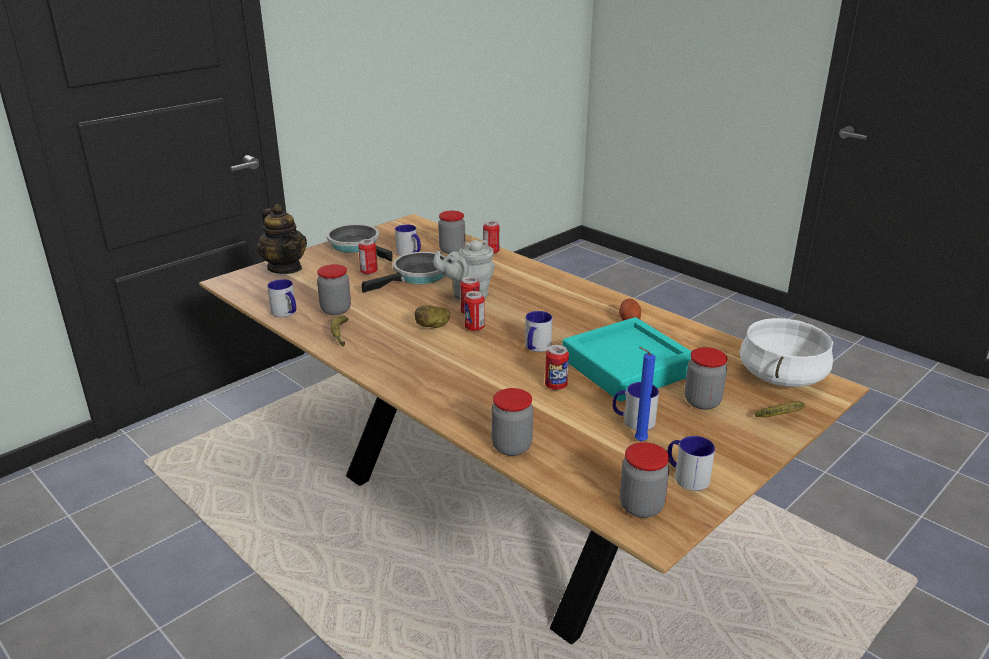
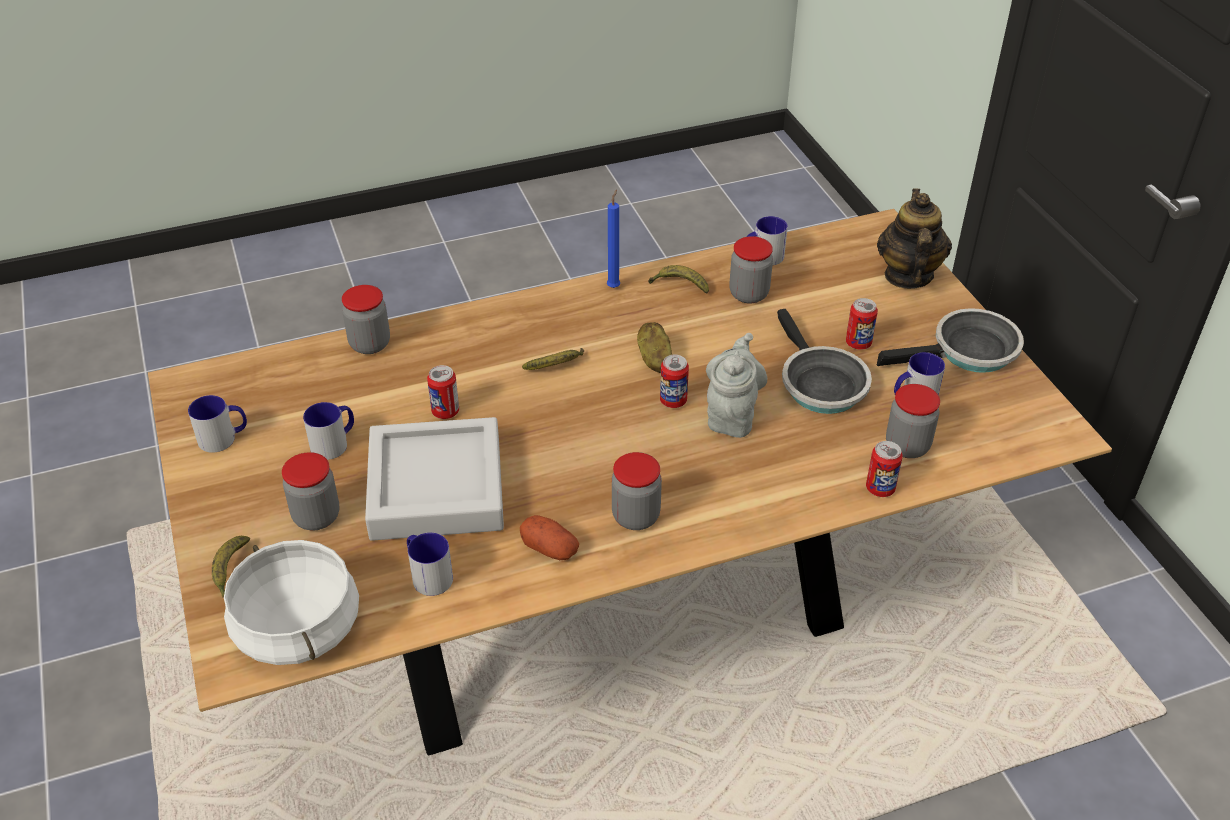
camera: 115 degrees right, 15 degrees up
(285, 268) = (907, 275): teapot -> teapot turned 105 degrees clockwise
(469, 357) = (556, 366): none -> banana
(474, 328) = (626, 392): can -> none
(536, 348) = (539, 427): mug -> mug (428, 575)
(627, 367) = (436, 488): turquoise tray -> grey tray
(638, 441) = (300, 430): blue candle -> blue candle (614, 286)
(641, 506) = (219, 390): jar -> jar (636, 516)

